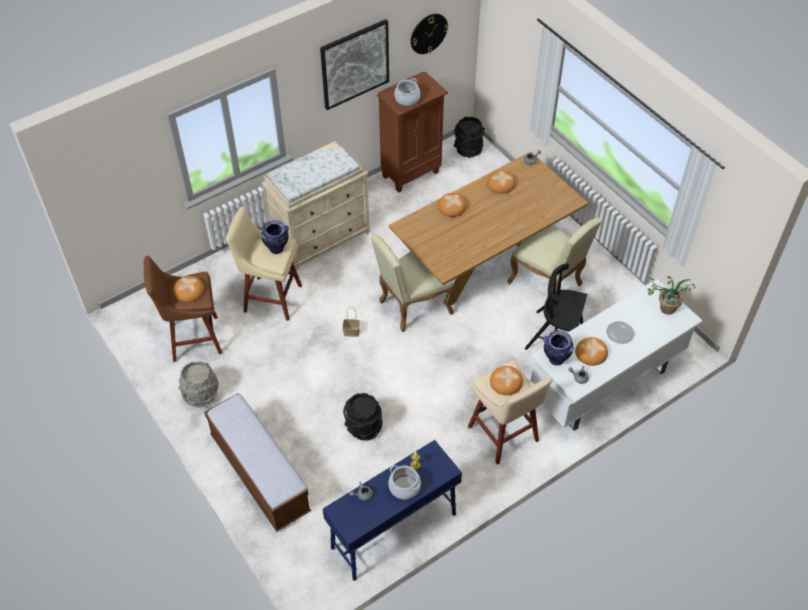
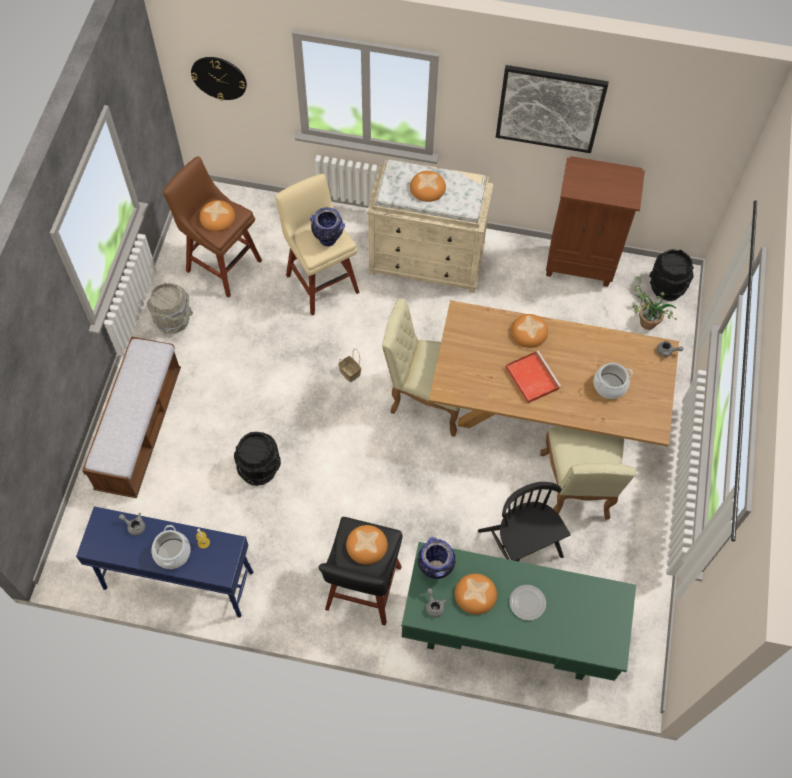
camera: 45 degrees right, 10 degrees up
(407, 99) = (589, 185): cooking pot -> cooking pot (609, 385)
(428, 33) = (667, 130): wall clock -> wall clock (219, 77)
(481, 227) = (531, 377): none -> red tray
(501, 184) = (605, 349): bread -> bread (428, 188)
(504, 435) = (362, 590): beige stool -> black stool
(605, 386) = (507, 636): white desk -> green desk
(663, 309) = (601, 621): potted plant -> potted plant (643, 321)

